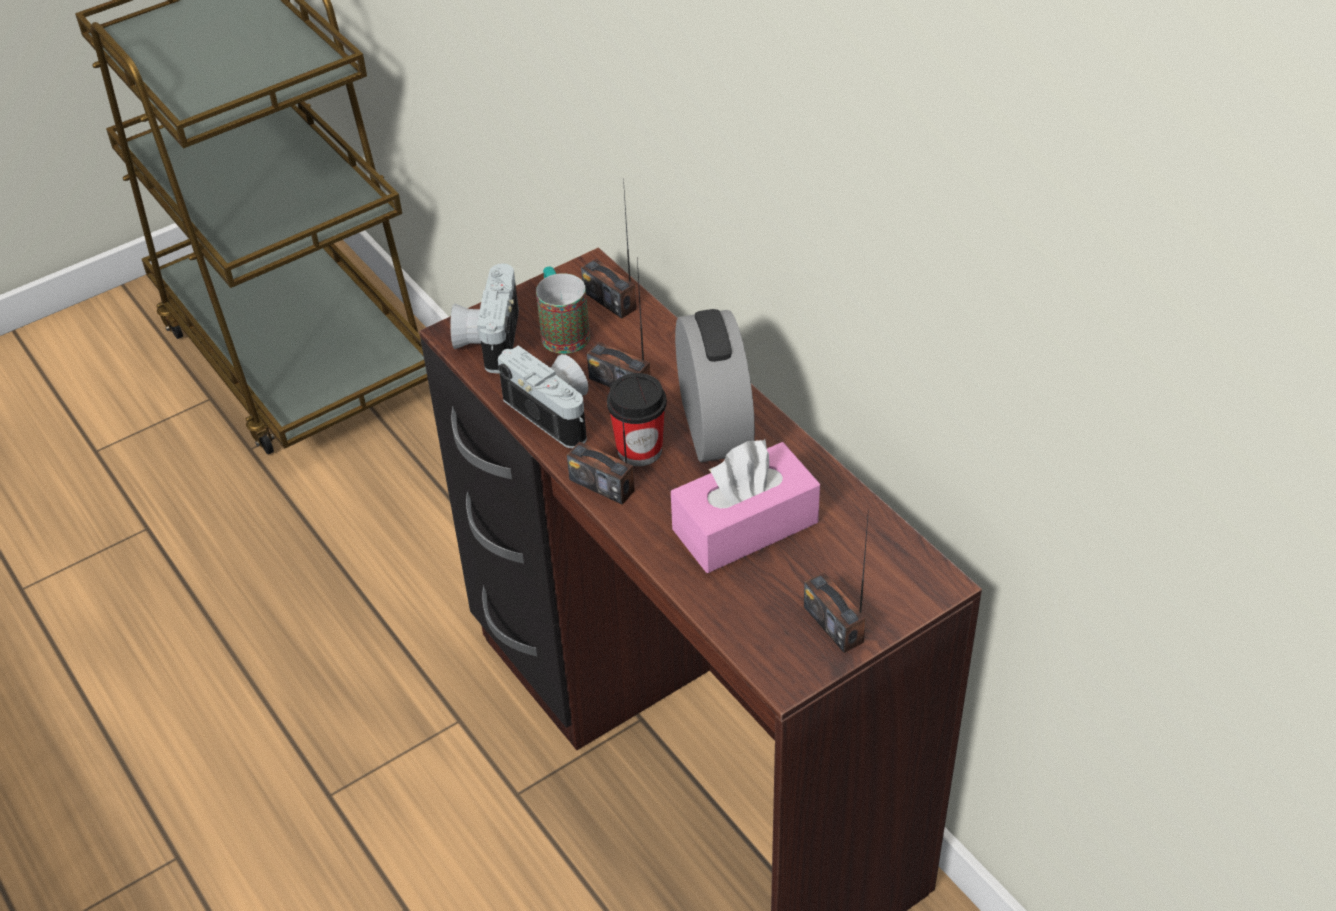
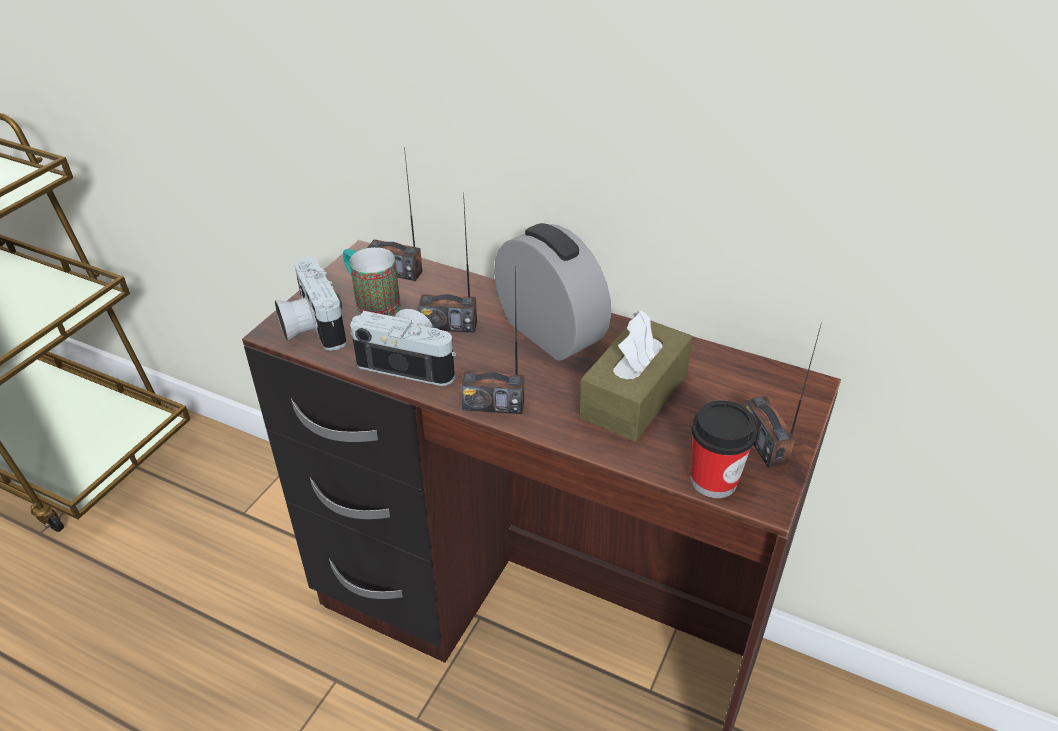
camera: 30 degrees left, 5 degrees down
(639, 450) = (504, 368): cup -> cup (713, 480)
(745, 526) = (634, 395): pink tissue box -> brown tissue box
(833, 624) = (764, 443): radio -> radio turned 45 degrees clockwise

